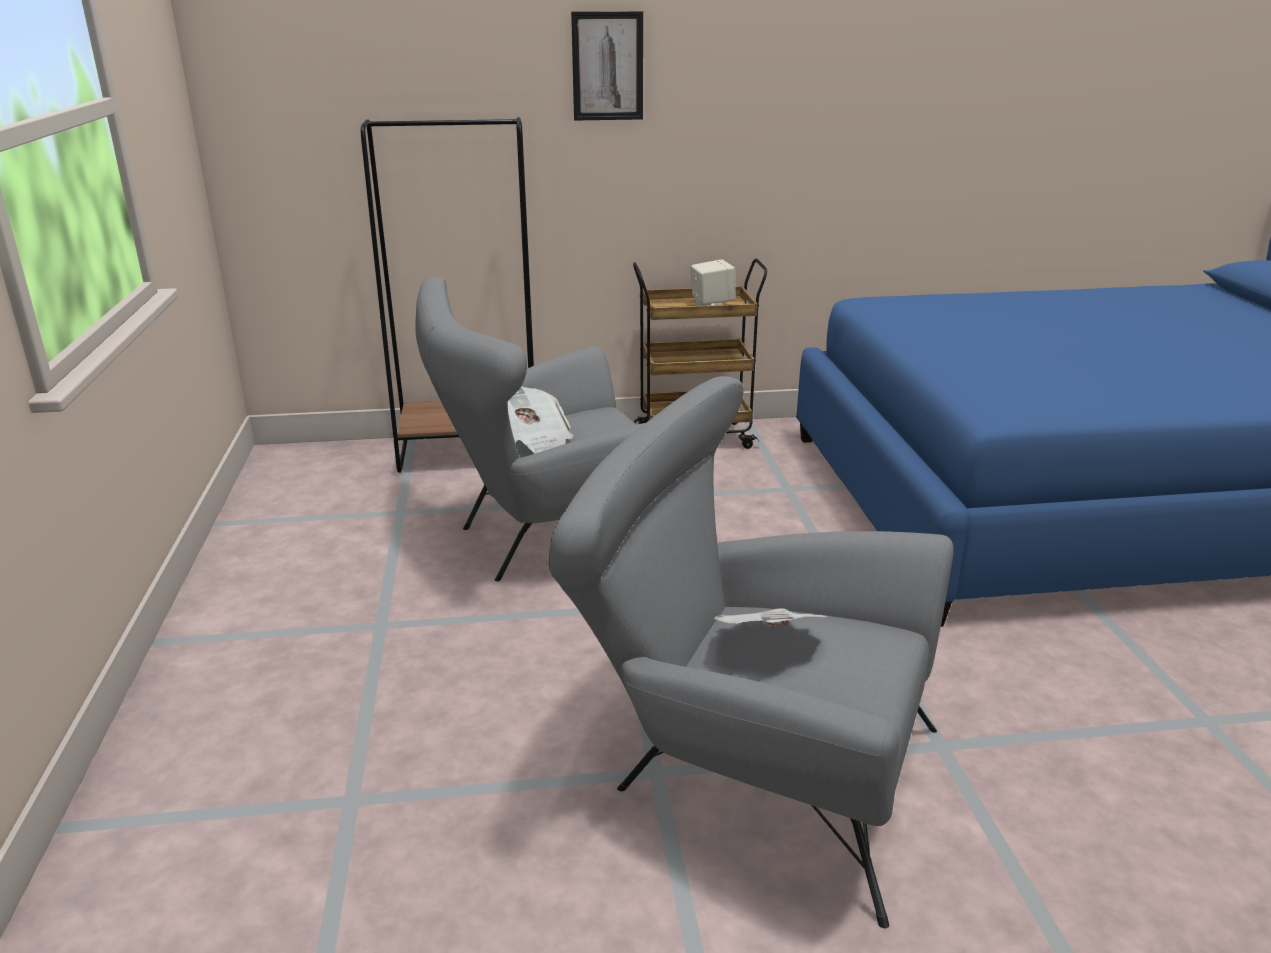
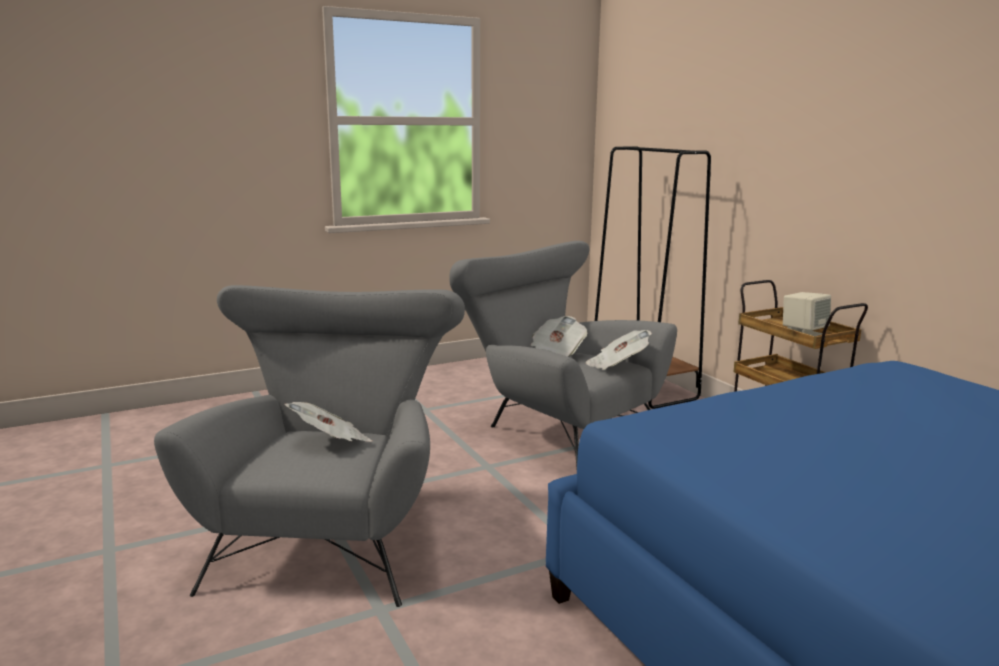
camera: 70 degrees right, 10 degrees down
(607, 66) = (787, 117): picture -> none
(608, 417) = (617, 365): none -> newspaper

